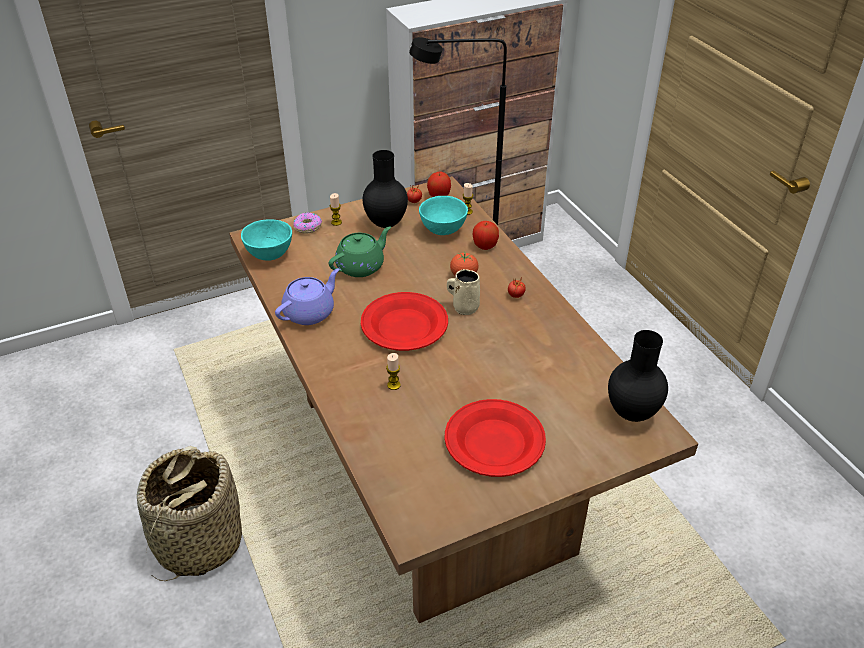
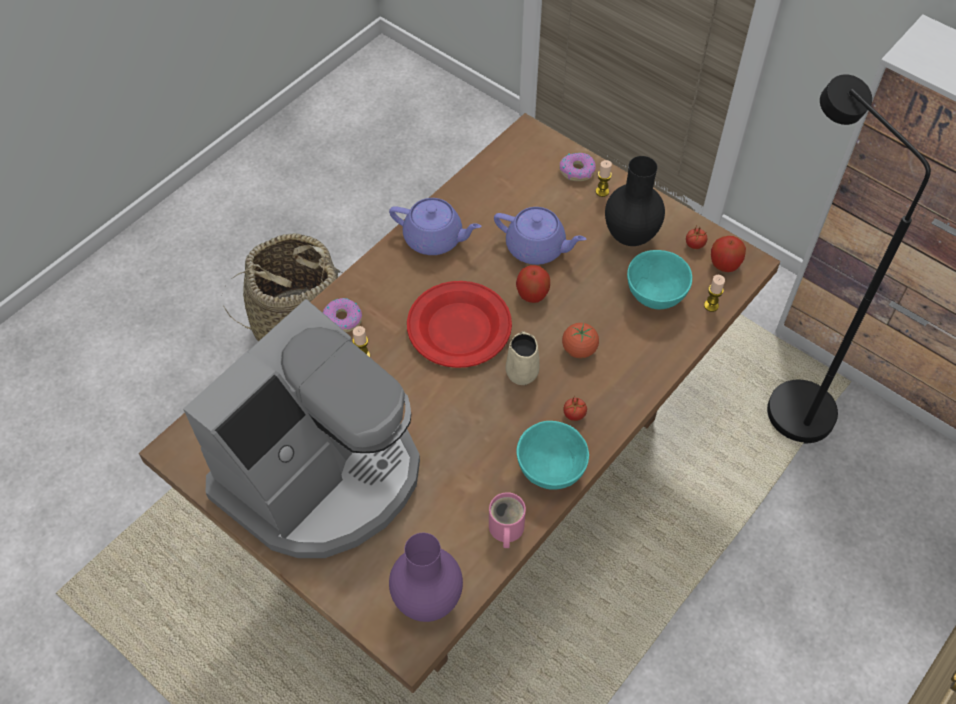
camera: 65 degrees right, 15 degrees up
(269, 254) = (507, 162): turquoise bowl -> turquoise bowl (550, 469)
(349, 386) = (342, 319): none -> donut
(361, 266) = (537, 248): green teapot -> purple teapot
(485, 246) = (651, 349): apple -> apple (532, 294)
(493, 442) = (322, 475): red plate -> coffee machine
(591, 356) = (505, 529): none -> pink mug
(631, 412) = (429, 599): black vase -> purple vase

